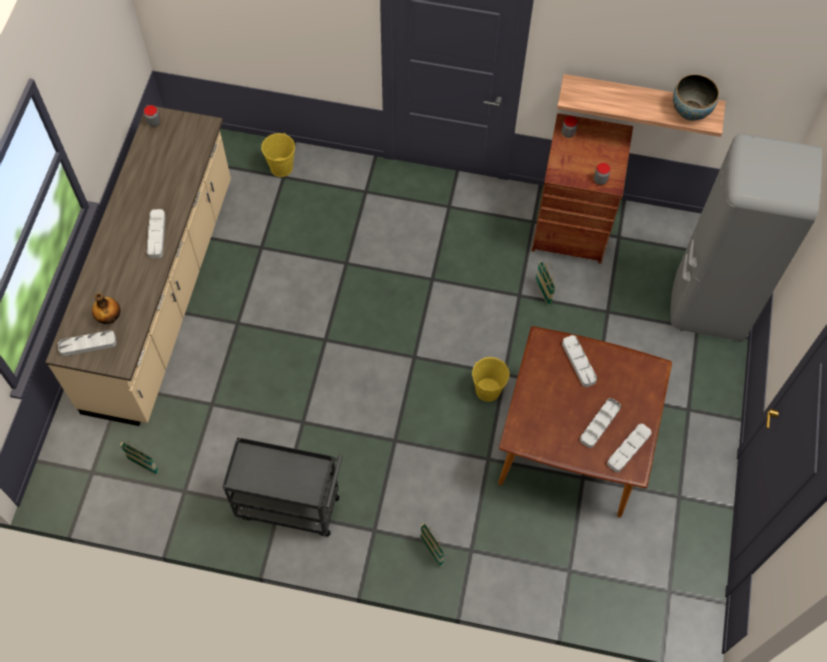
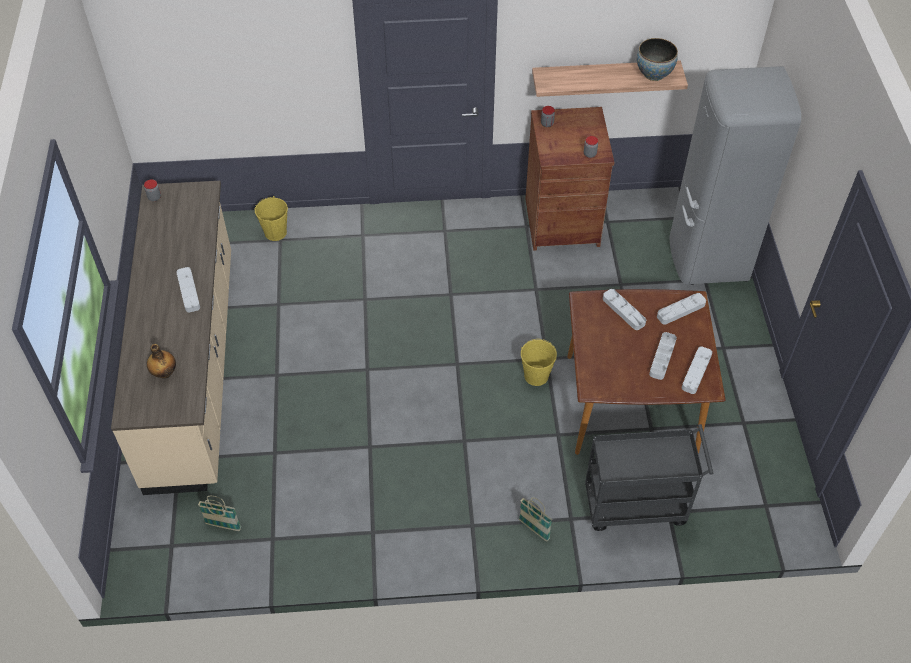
camera: 15 degrees left, 10 degrees down
(88, 344) = (150, 402): grey tray -> grey tray (680, 310)
(292, 508) = (385, 526): grey cart -> grey cart (637, 509)
(543, 292) = (556, 282): basket -> none

